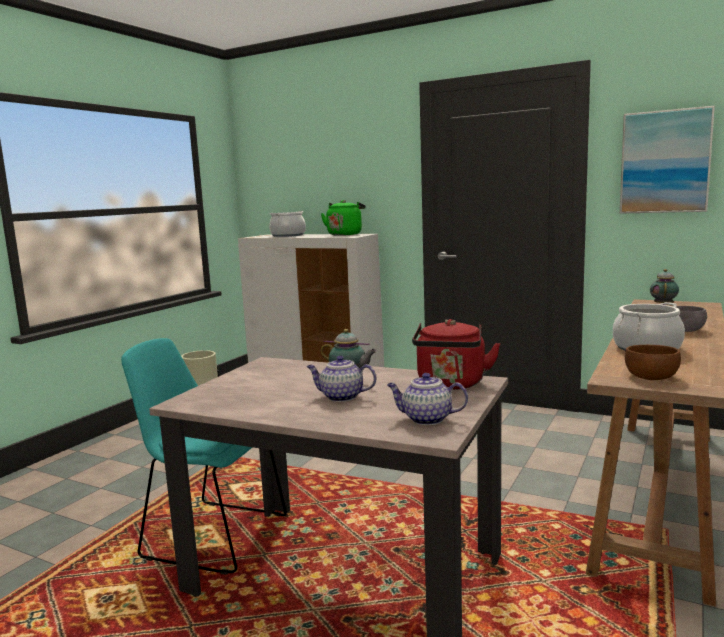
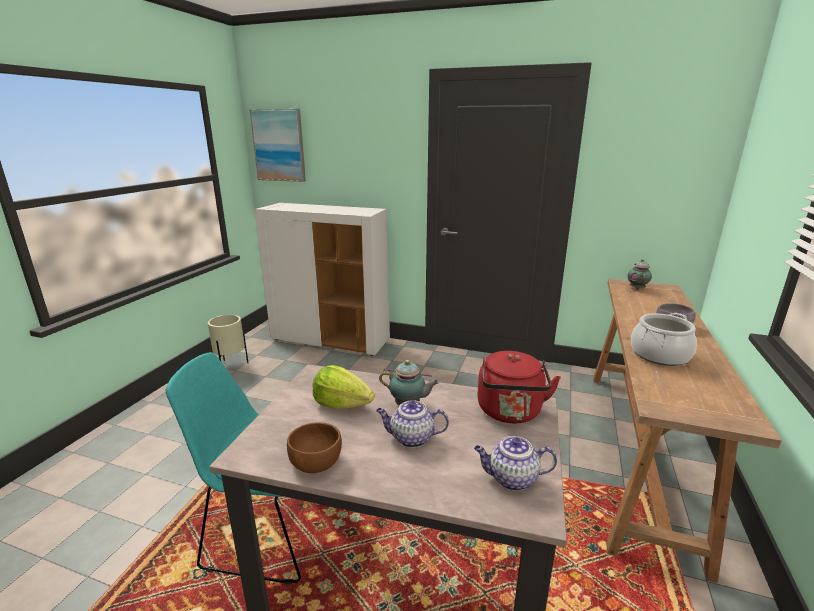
camera: 10 degrees left, 10 degrees up
(283, 378) = (342, 404): none -> lettuce
(288, 235) = (302, 207): cooking pot -> none
(345, 234) = (356, 209): green kettle -> none
(651, 376) = (689, 402): brown bowl -> brown bowl (316, 462)
(665, 162) = (646, 163): picture -> picture (279, 145)

